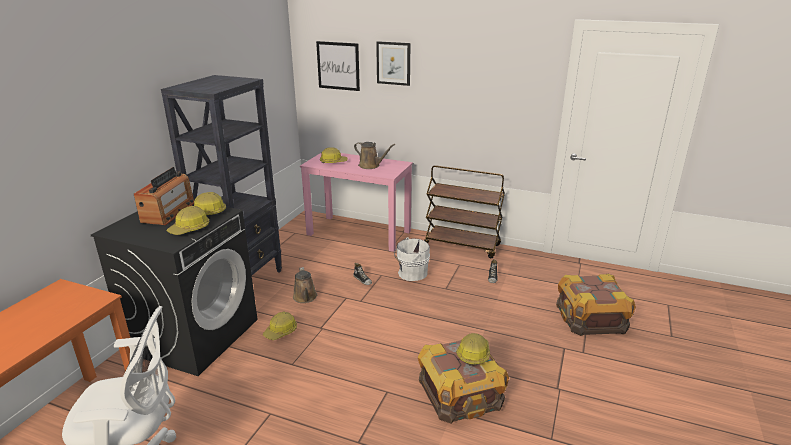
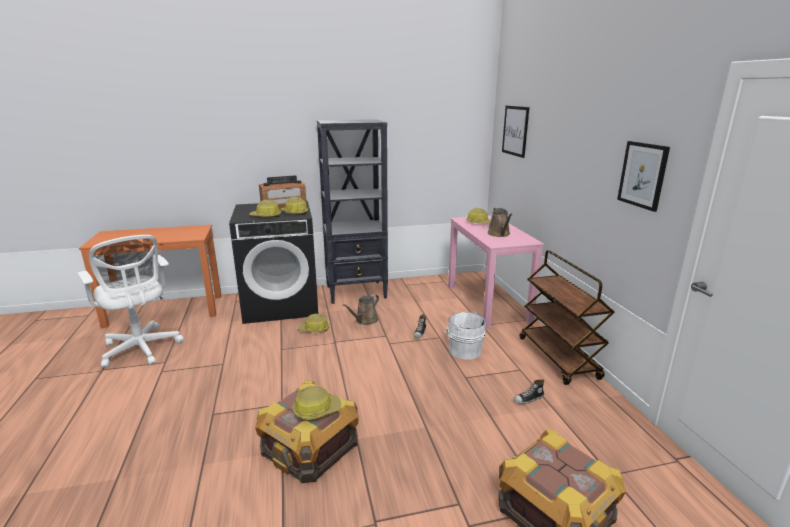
camera: 55 degrees right, 5 degrees down
(393, 63) = (548, 129): picture -> picture (643, 175)

